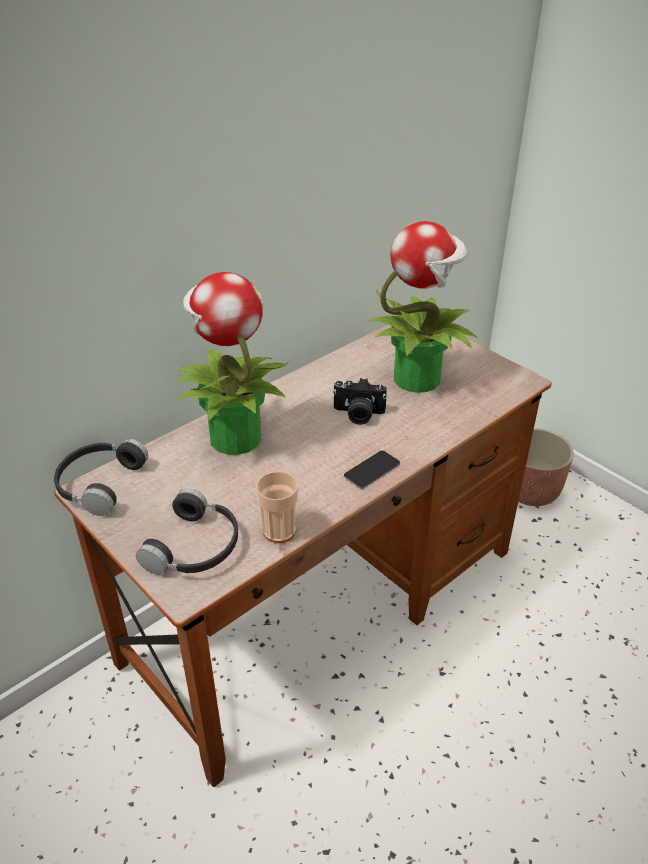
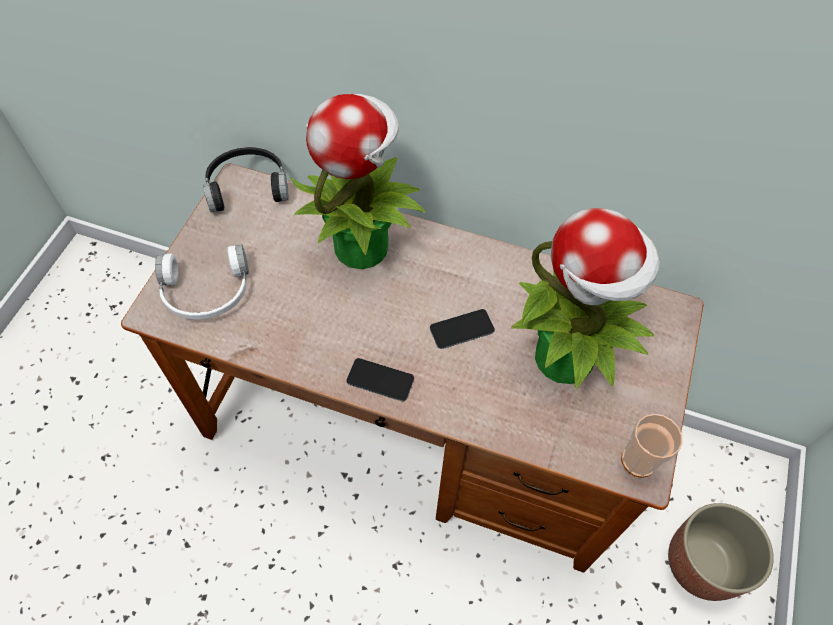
camera: 60 degrees right, 20 degrees up
(196, 547) = (206, 292): black headphones -> white headphones
(279, 531) = (255, 342): cup -> cup (638, 460)
(358, 414) = (462, 329): camera -> phone

